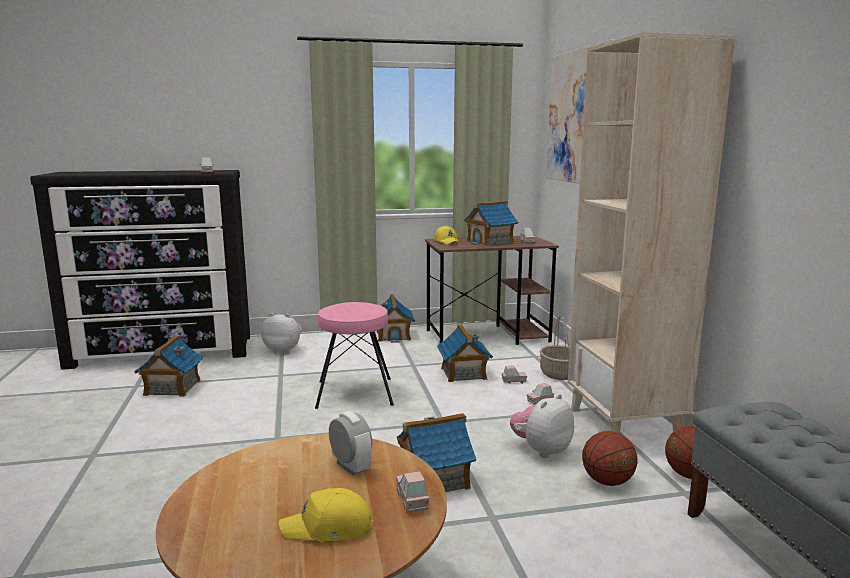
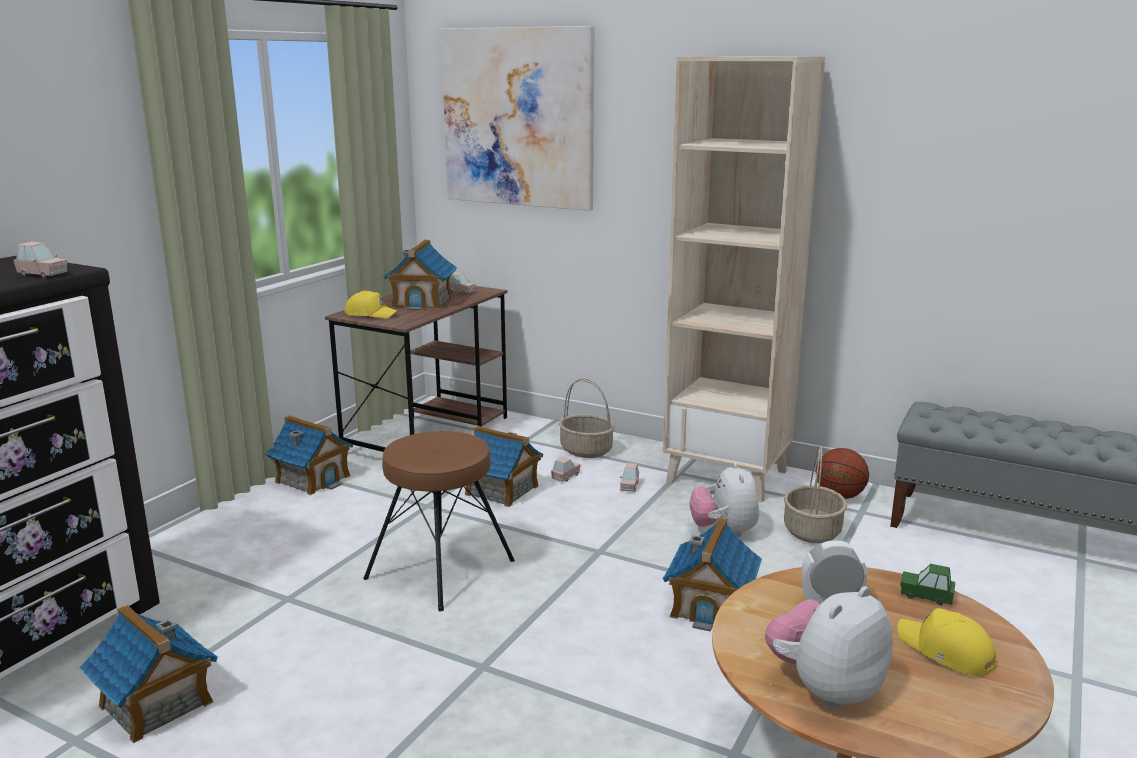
camera: 50 degrees left, 5 degrees up
(284, 350) = (201, 566): plush toy -> plush toy (825, 689)
(328, 528) = (945, 651): yellow cap -> yellow cap turned 105 degrees clockwise
(355, 393) = (441, 570): pink stool -> brown stool
(412, 500) = (925, 596): pink toy car -> green toy car
(607, 482) = (811, 531): basketball -> basket

